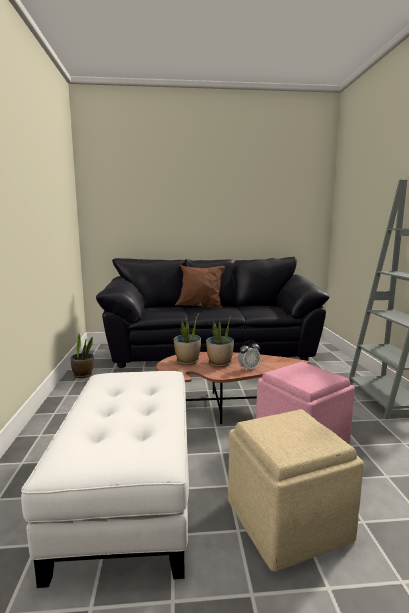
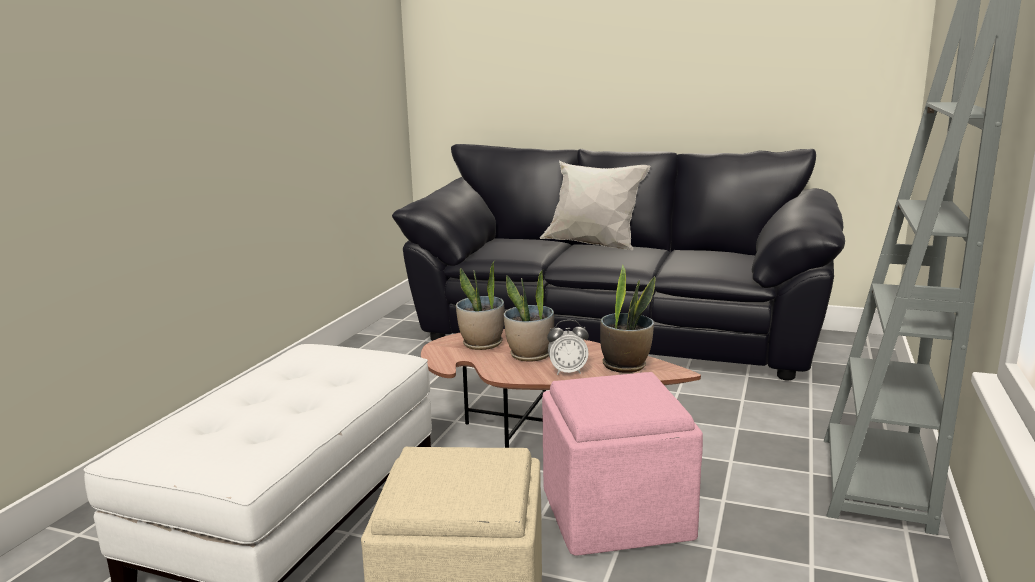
camera: 25 degrees right, 5 degrees up
(83, 375) = (370, 345): potted plant -> potted plant (625, 365)
(200, 307) = (594, 246): brown pillow -> white pillow

